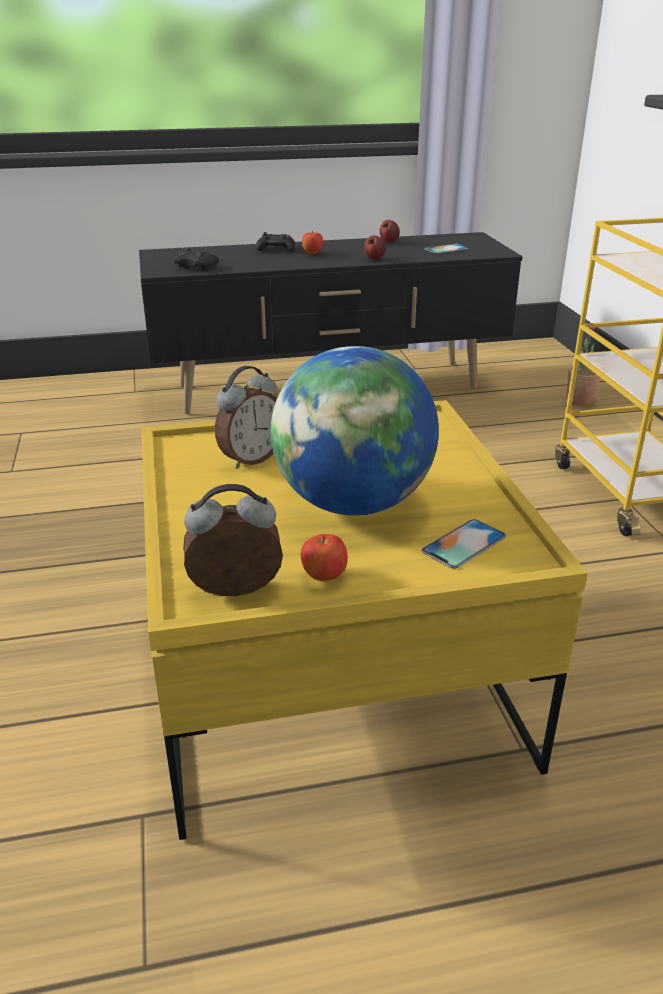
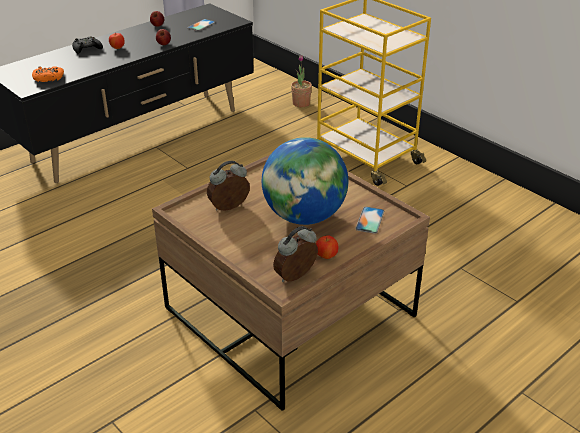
camera: 30 degrees left, 5 degrees up
(195, 266) = (48, 78): black game controller -> orange game controller
(251, 459) = (230, 208): alarm clock -> alarm clock turned 135 degrees counterclockwise
(331, 678) = (290, 312): yellow coffee table -> brown coffee table

